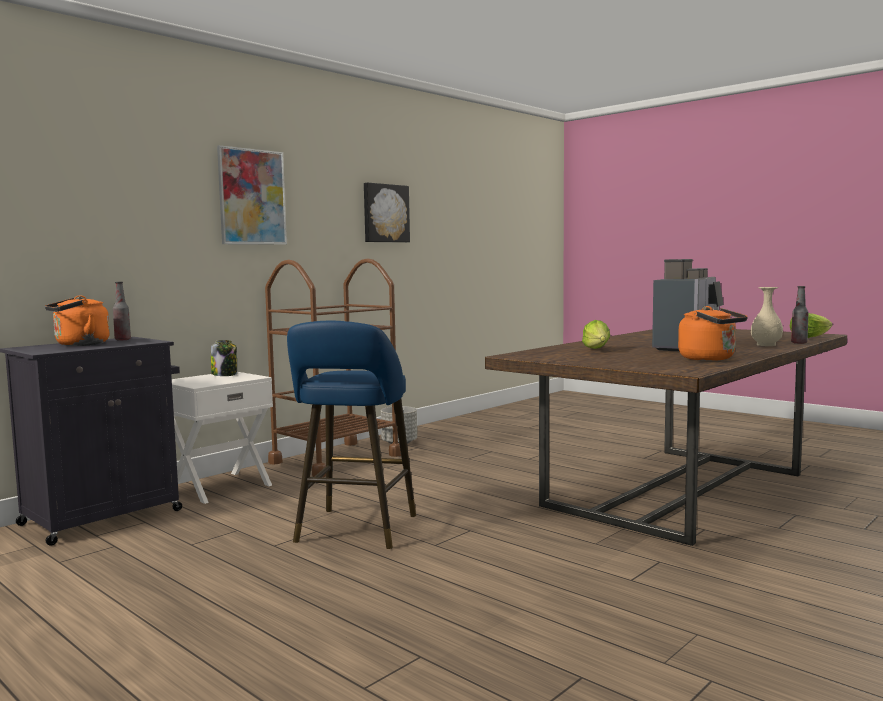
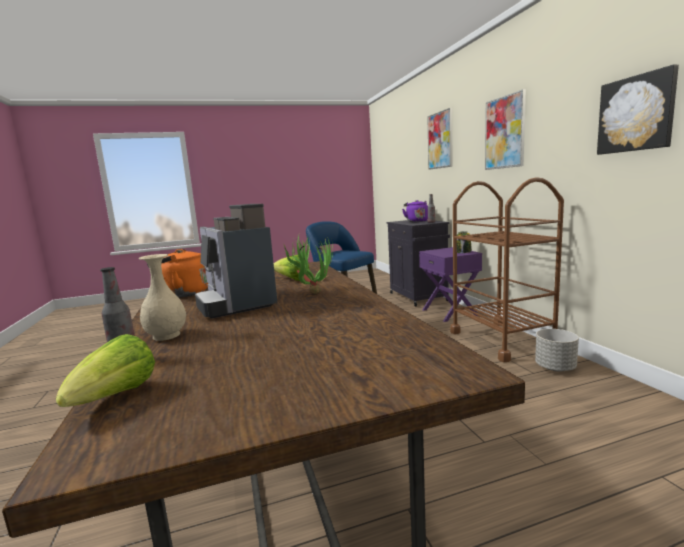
camera: 120 degrees right, 5 degrees up
(79, 344) = (416, 221): orange kettle -> purple kettle
(82, 173) = (440, 140): none -> picture
(219, 487) = (450, 312): white nightstand -> purple nightstand
(623, 343) = (312, 291): none -> potted plant

